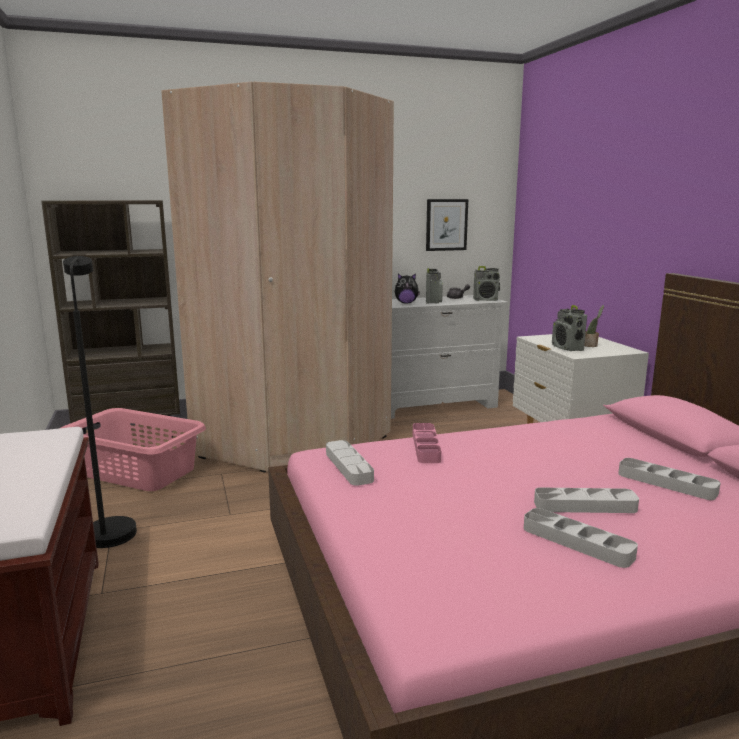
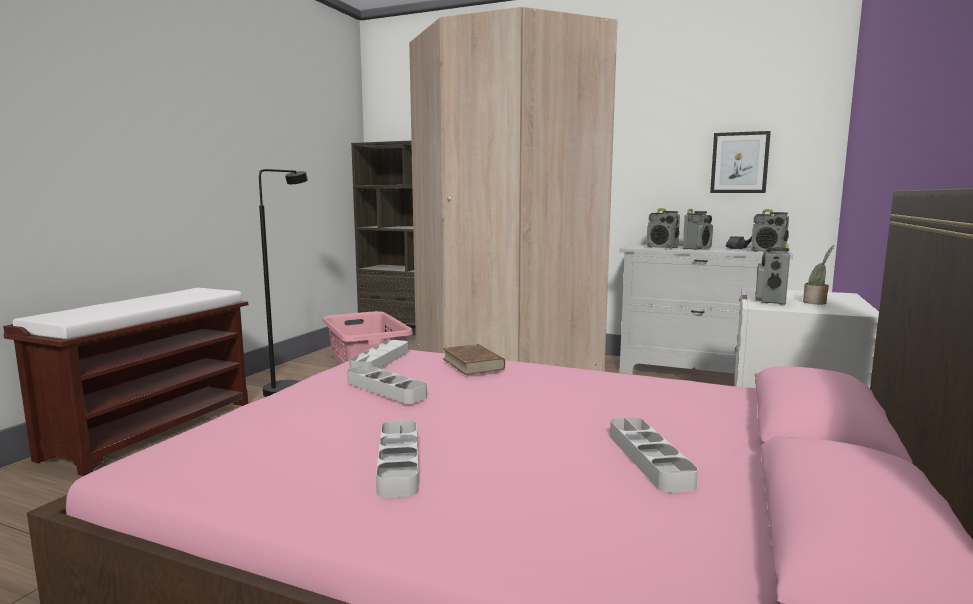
camera: 40 degrees right, 5 degrees down
(406, 303) = (662, 247): plush toy -> radio
(426, 447) = (473, 364): pink tray -> brown book
(585, 506) = (490, 443): grey tray -> grey tray (385, 389)

